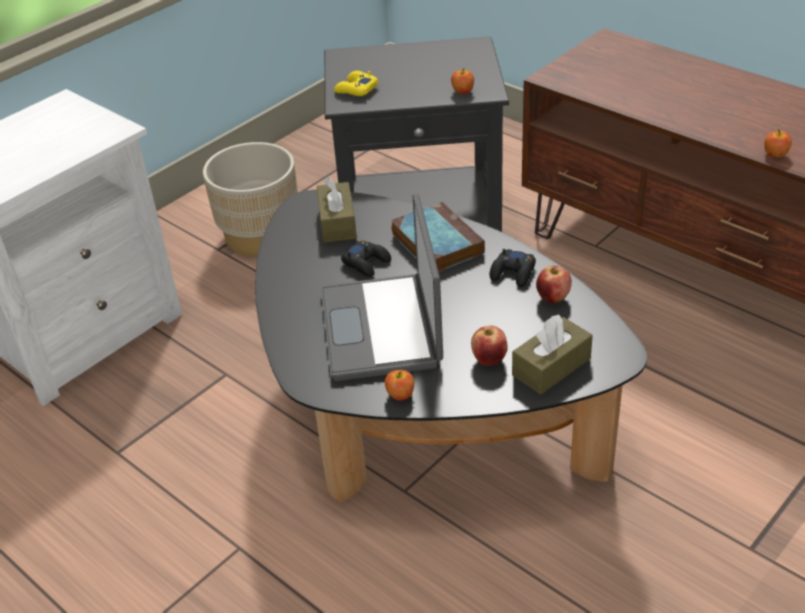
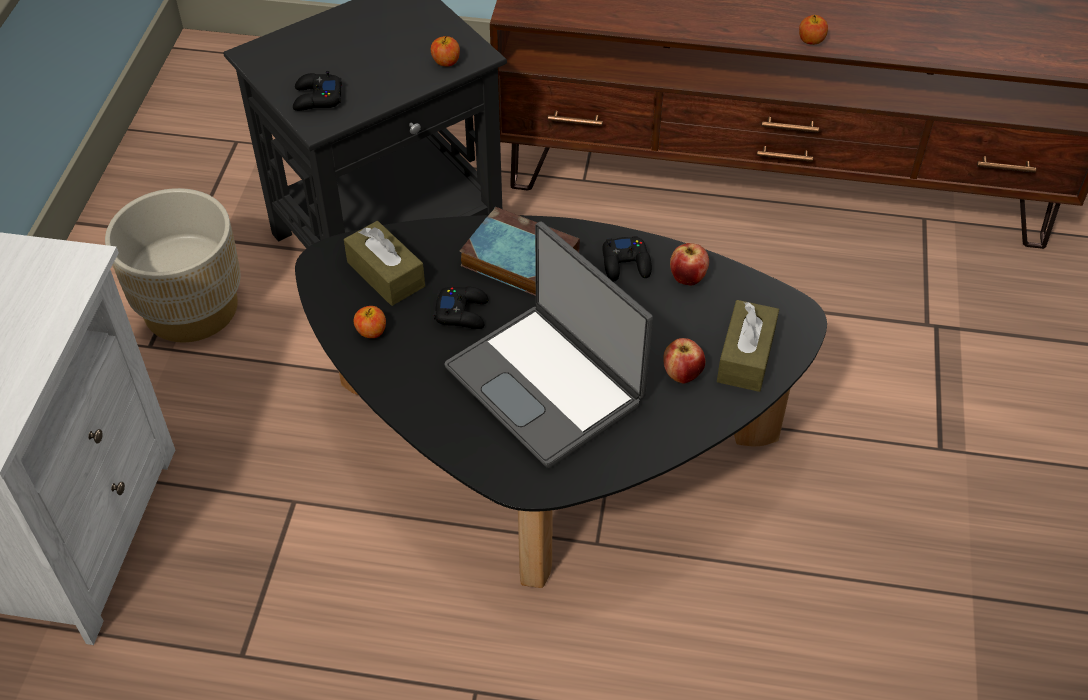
camera: 35 degrees left, 10 degrees up
(356, 89) = (317, 98): yellow game controller -> black game controller
(400, 394) = (627, 453): apple -> apple (371, 332)

